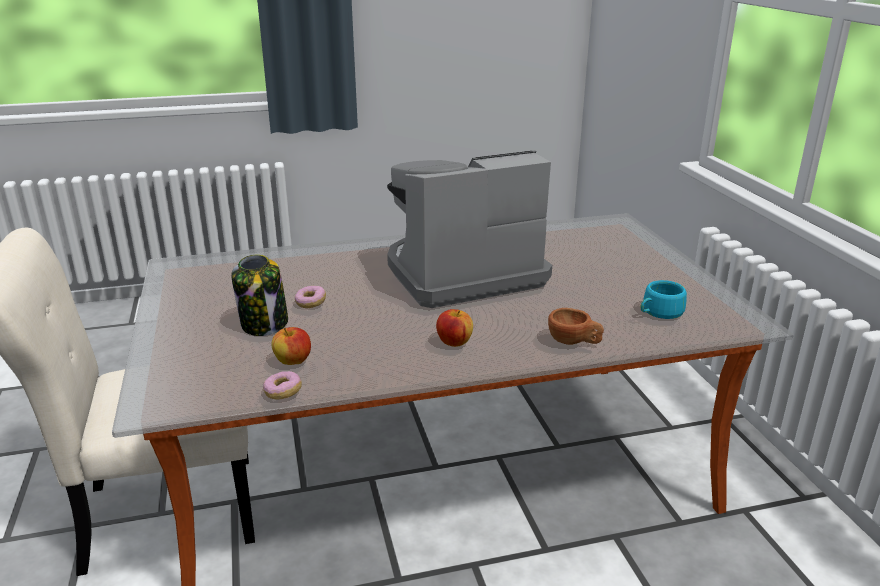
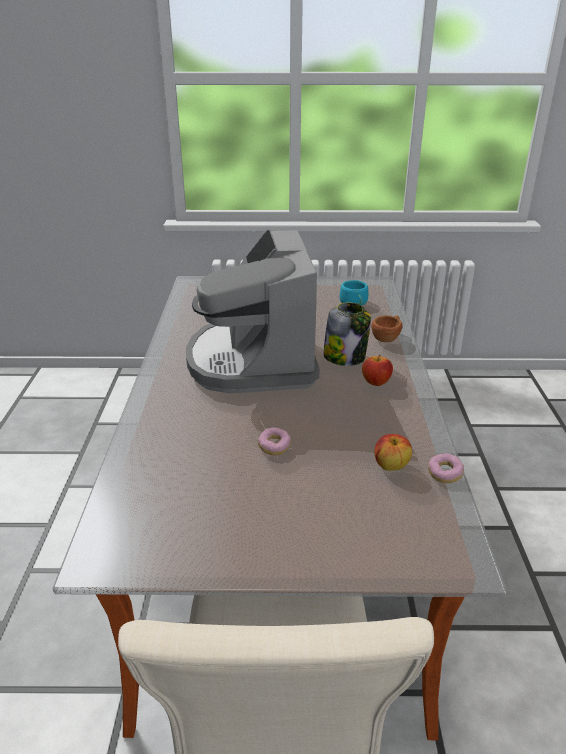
camera: 75 degrees left, 5 degrees up
(264, 324) = (310, 480): jar -> jar (345, 357)

